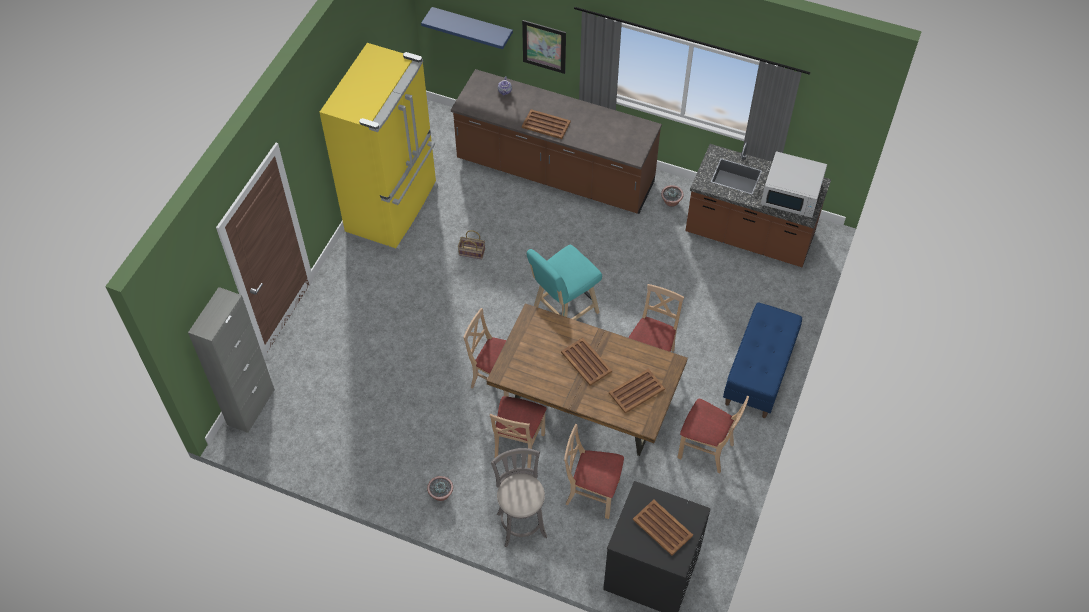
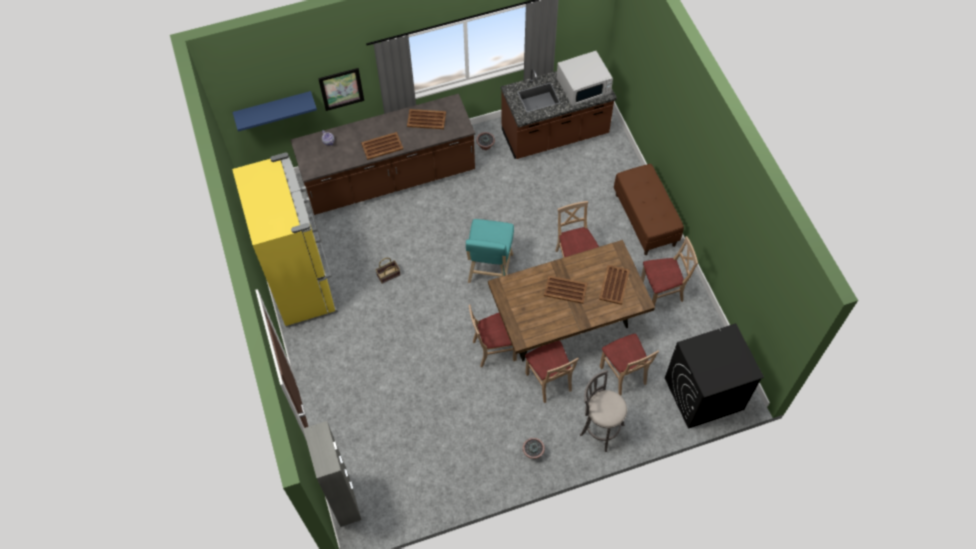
camera: 40 degrees left, 5 degrees up
(592, 493) = (623, 374): beige chair -> beige chair turned 90 degrees counterclockwise
(662, 527) = (721, 357): brown tray -> brown tray (426, 119)
(759, 373) = (645, 220): blue bench -> brown bench

